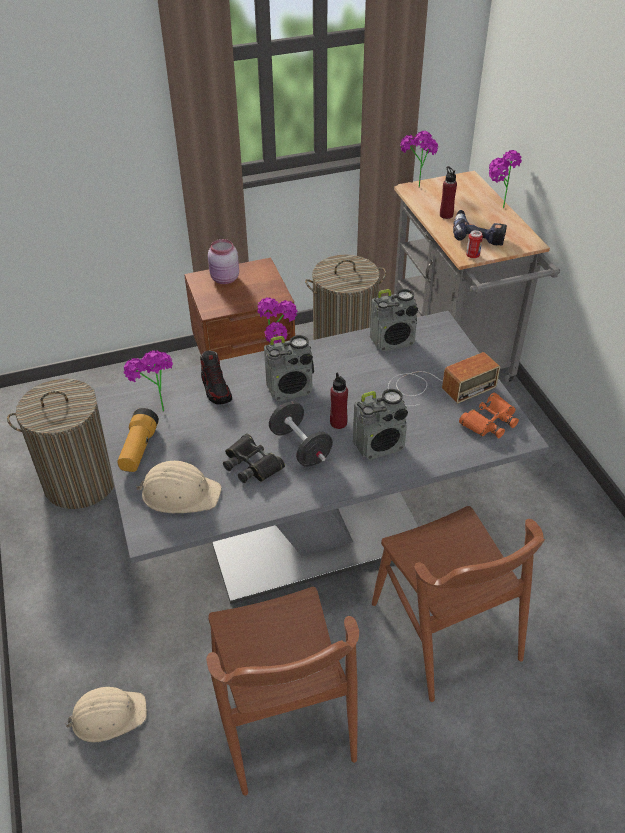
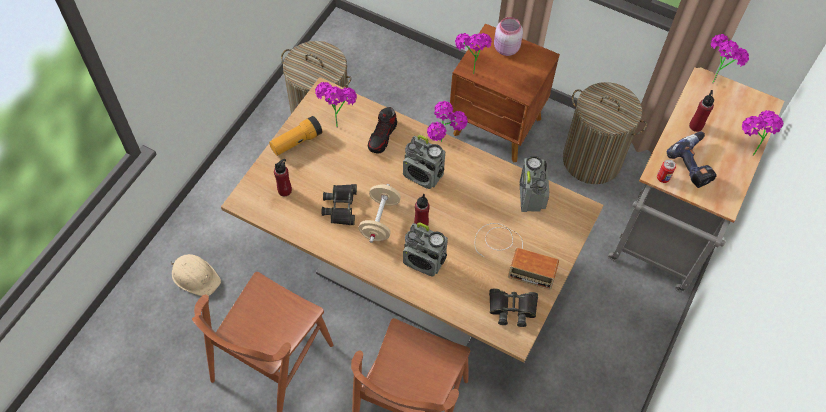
camera: 45 degrees right, 15 degrees up
(180, 493) = (285, 190): beige hard hat -> red bottle
(214, 308) = (470, 68): none -> potted plant
(300, 447) = (380, 220): black dumbbell -> beige dumbbell
(313, 532) = (411, 274): grey dining table -> brown dining table
(393, 341) = (531, 196): radio -> radio turned 120 degrees counterclockwise
(489, 421) = (512, 308): orange binoculars -> black binoculars

